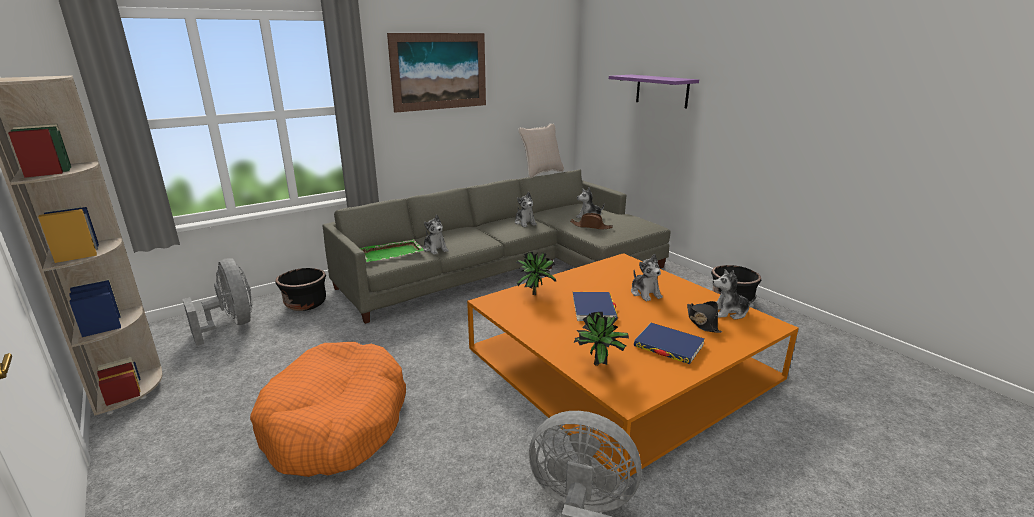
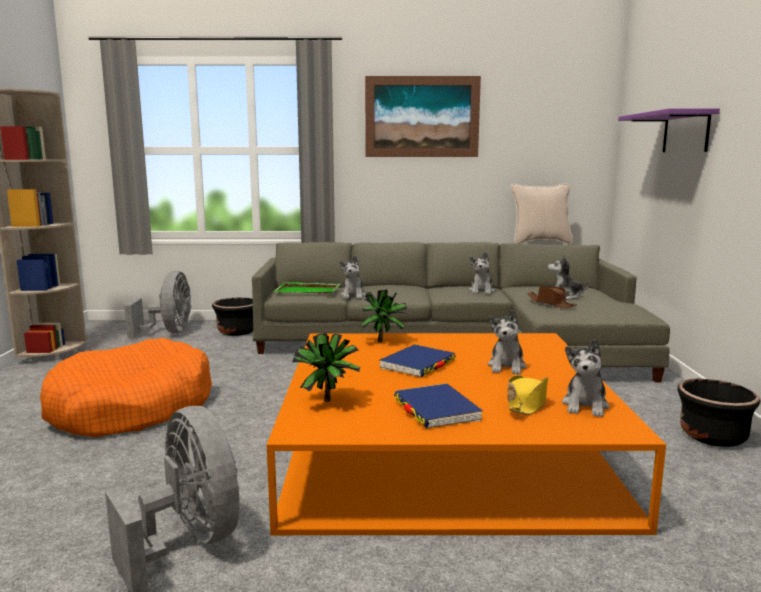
camera: 35 degrees right, 10 degrees down
(702, 322) = (527, 403): black hat -> yellow hat
(729, 312) = (585, 406): plush toy -> plush toy turned 105 degrees counterclockwise

